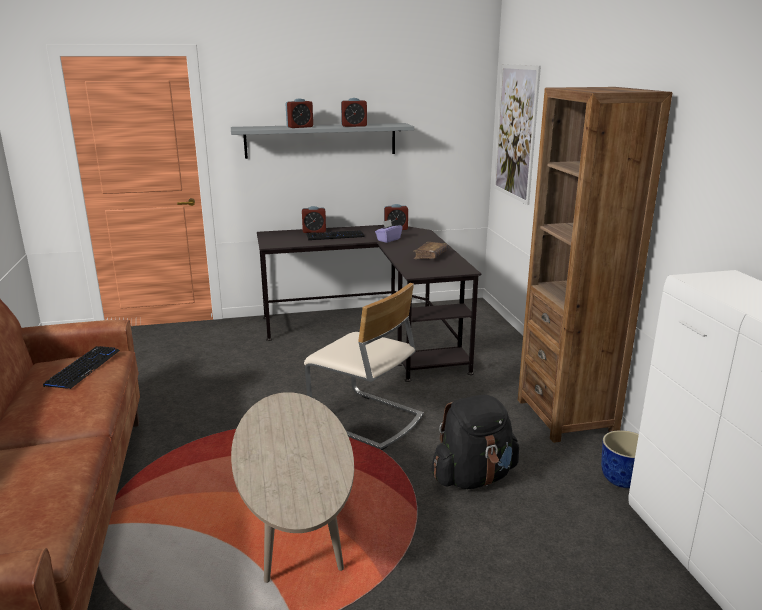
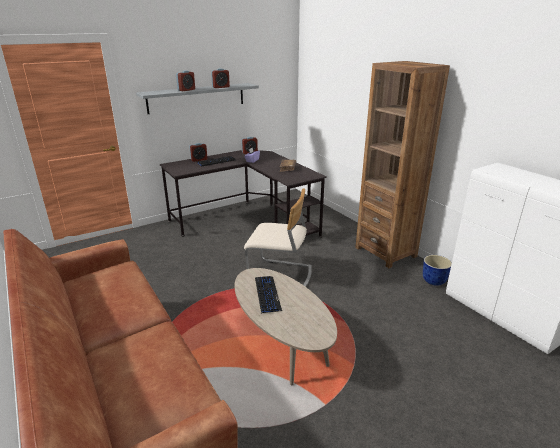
camera: 20 degrees left, 5 degrees up
(83, 368) = (114, 278): keyboard -> keyboard (267, 294)
(473, 477) = (361, 296): black backpack -> none
(516, 132) = (319, 86): picture -> none

